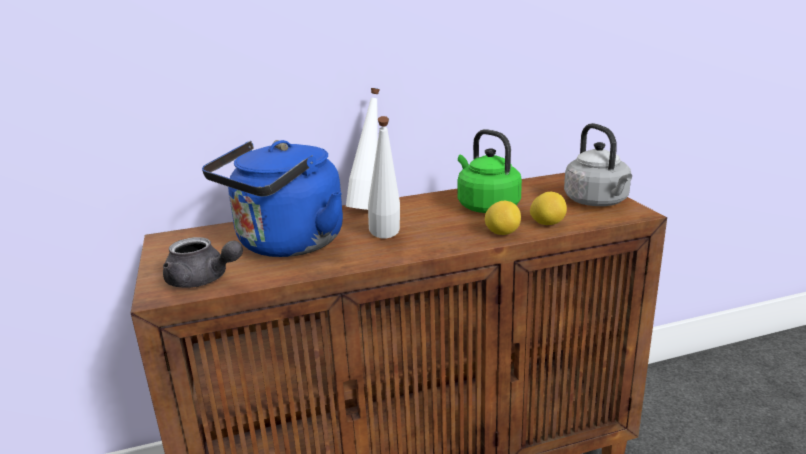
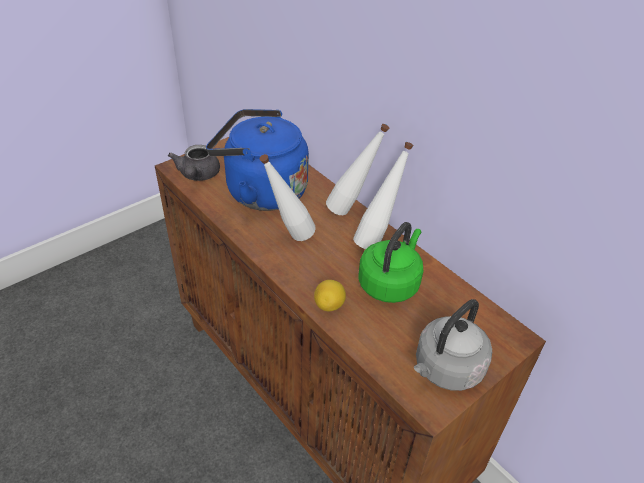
camera: 65 degrees right, 20 degrees up
(423, 203) = (377, 240): none -> white bottle
(547, 224) = (366, 334): lemon -> none

